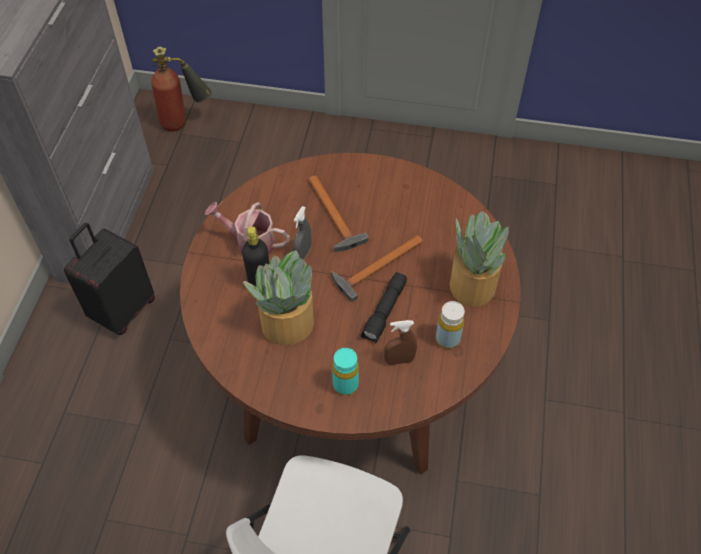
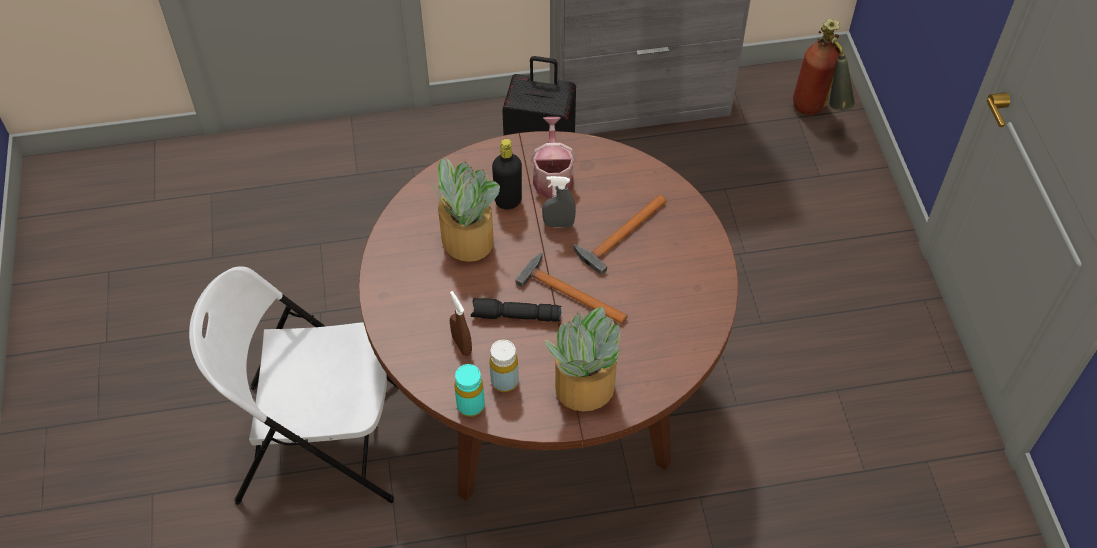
camera: 70 degrees right, 0 degrees up
(345, 385) = (416, 308): turquoise bottle -> turquoise bottle (470, 405)

